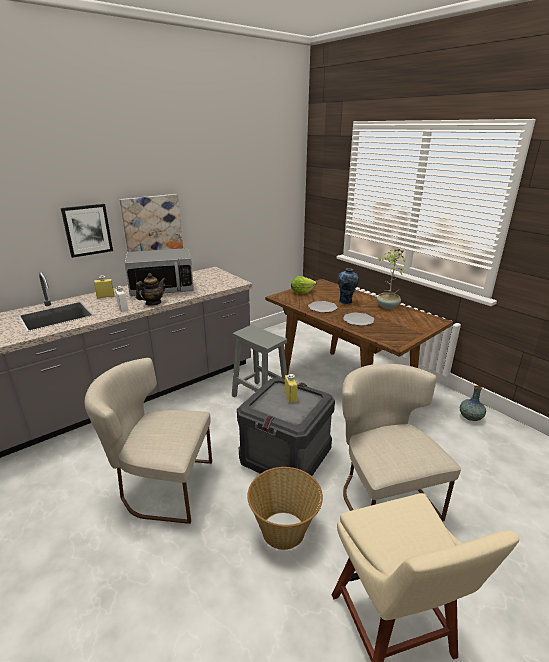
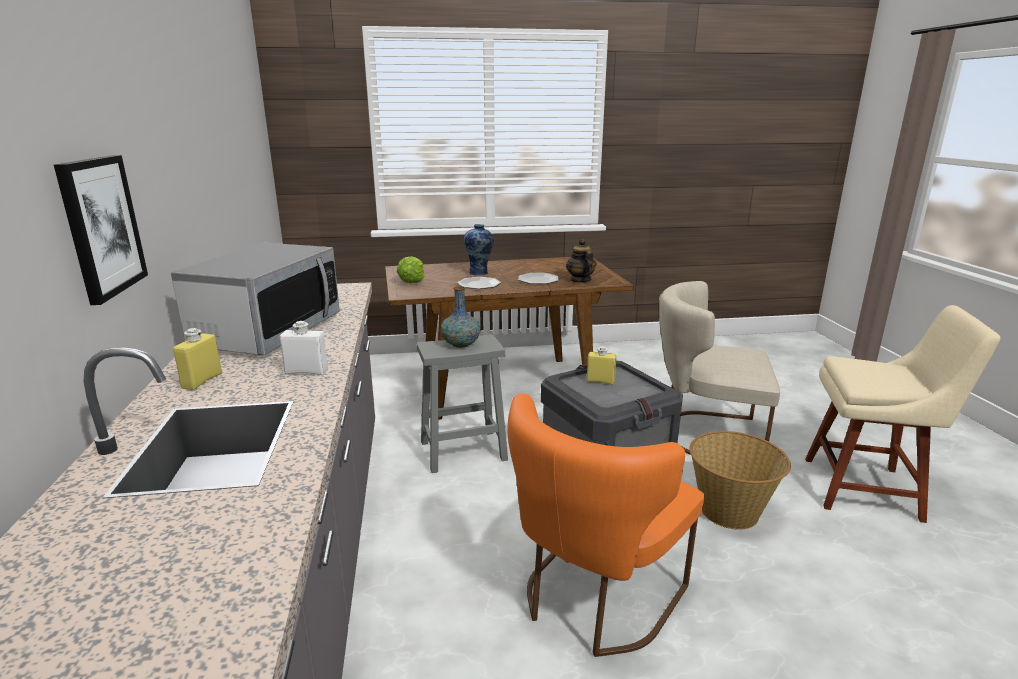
camera: 60 degrees left, 5 degrees down
(152, 226) = (172, 211): picture -> none
(153, 303) = (329, 347): teapot -> teapot (580, 280)
(161, 486) = (593, 600): beige chair -> orange chair
(387, 306) = (521, 264): potted plant -> none
(470, 417) = (624, 354): vase -> vase (460, 344)

